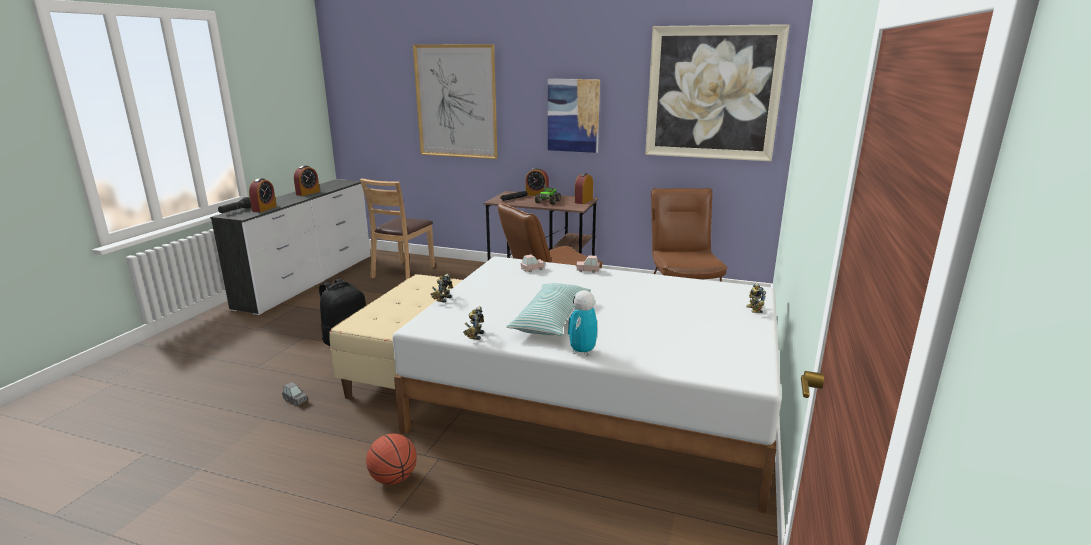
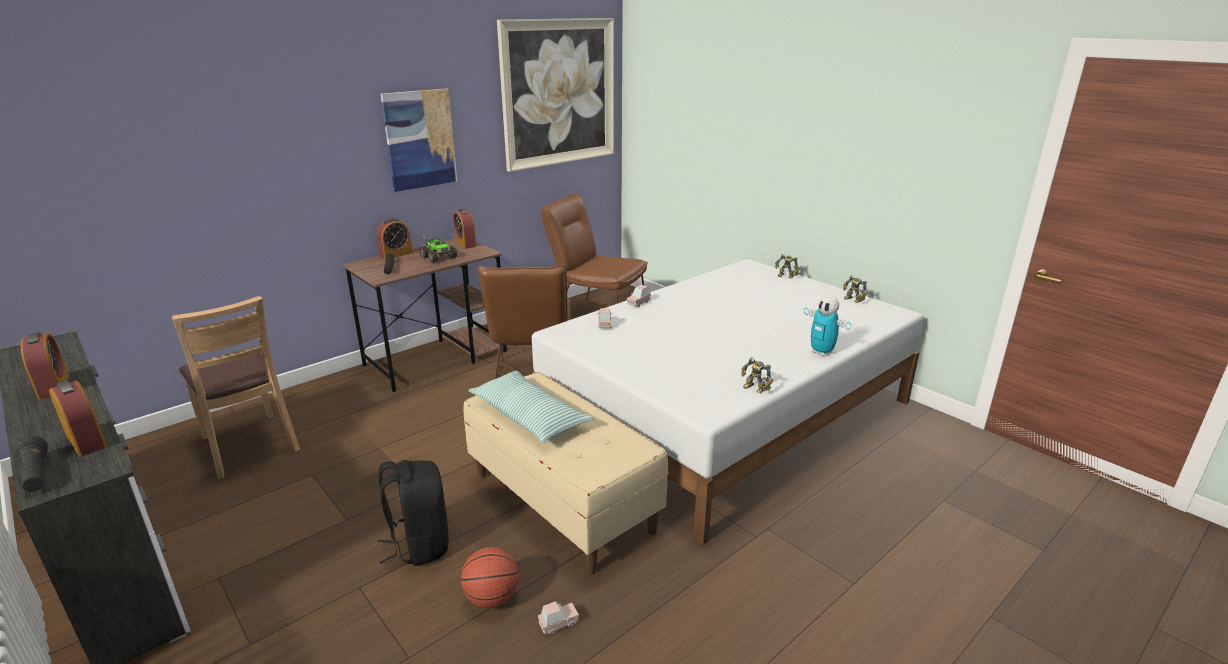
camera: 60 degrees left, 5 degrees up
(295, 400) = (558, 623): grey toy car -> pink toy car
(394, 478) = (786, 567): basketball -> basketball (492, 598)
(442, 299) = (640, 386): toy robot -> toy robot (852, 300)
(456, 102) = (232, 147): picture -> none
(551, 319) = (744, 347): pillow -> pillow (529, 416)

